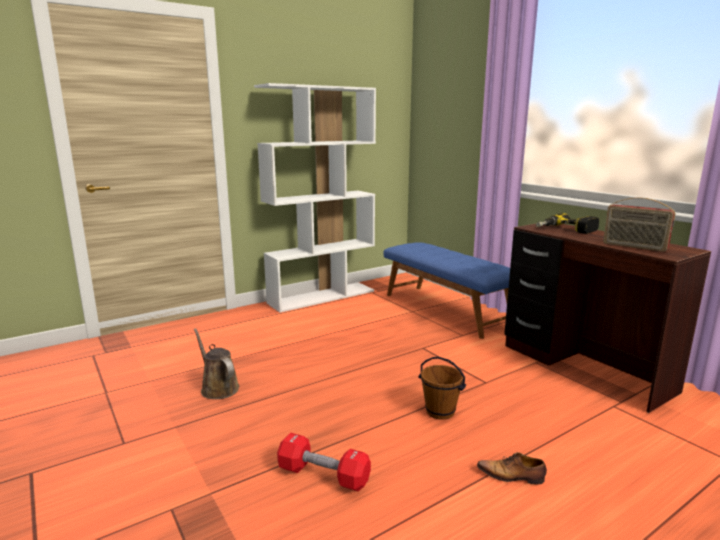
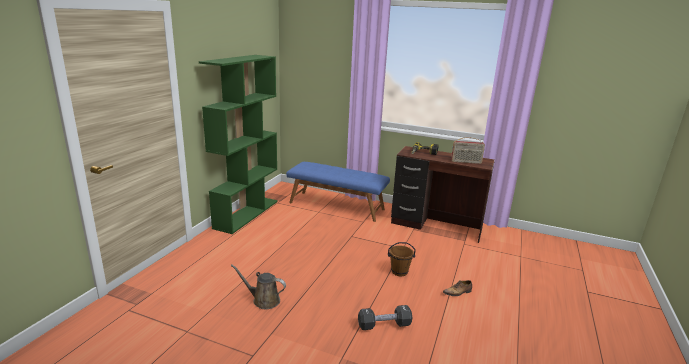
camera: 35 degrees left, 5 degrees up
(322, 296) = (247, 214): white bookcase -> green bookcase
(323, 475) = (384, 325): red dumbbell -> black dumbbell

